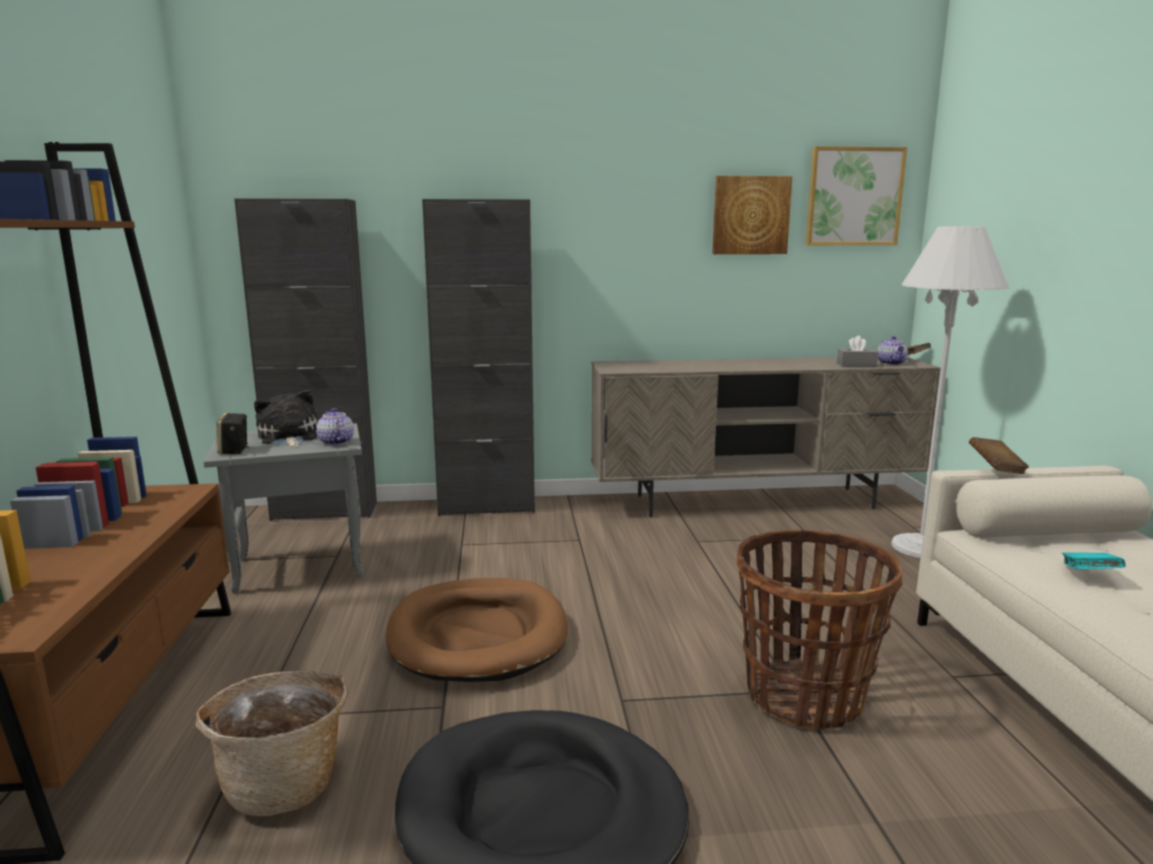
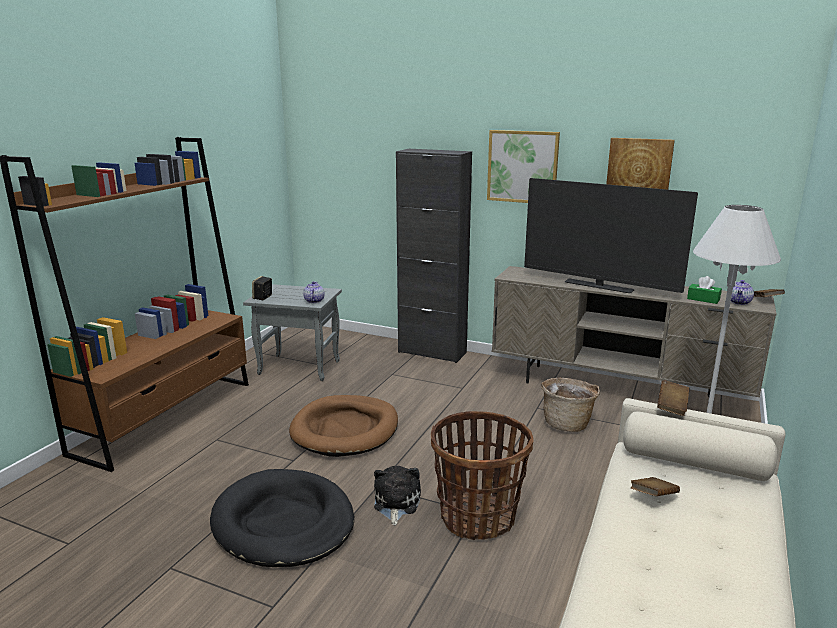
camera: 30 degrees right, 5 degrees up
(285, 783) = (202, 471): basket -> basket (567, 423)
(288, 438) = (296, 293): plush toy -> plush toy (396, 503)
(324, 511) = (341, 335): black cabinet -> none
(733, 367) = (598, 286): none -> television
(854, 197) = (733, 158): picture -> picture (522, 166)
(856, 365) = (703, 299): grey tissue box -> green tissue box
(1089, 575) = (653, 497): turquoise book -> brown book

